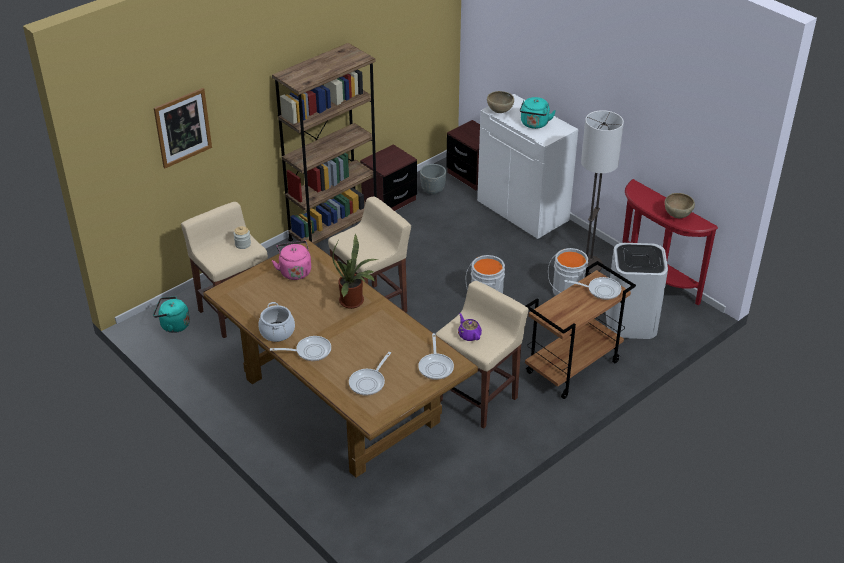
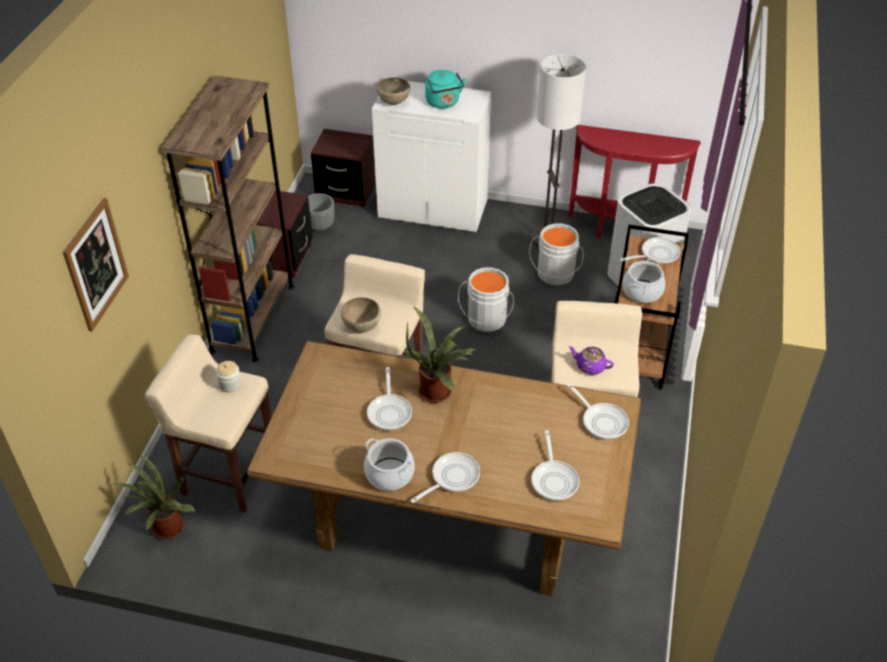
camera: 35 degrees left, 5 degrees up
(173, 325) = (165, 530): turquoise kettle -> potted plant
(294, 271) = (333, 387): pink kettle -> none
(313, 299) = (389, 411): none -> frying pan
(561, 308) = (642, 291): none -> cooking pot
(677, 215) = (656, 145): brown bowl -> brown bowl (361, 327)

